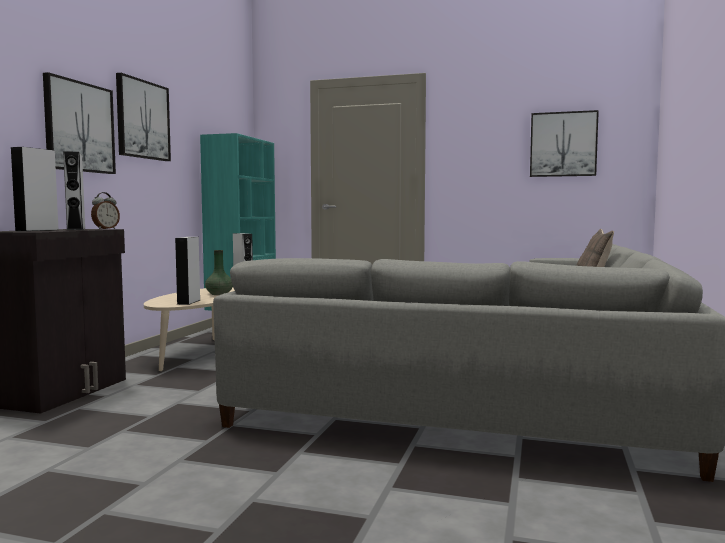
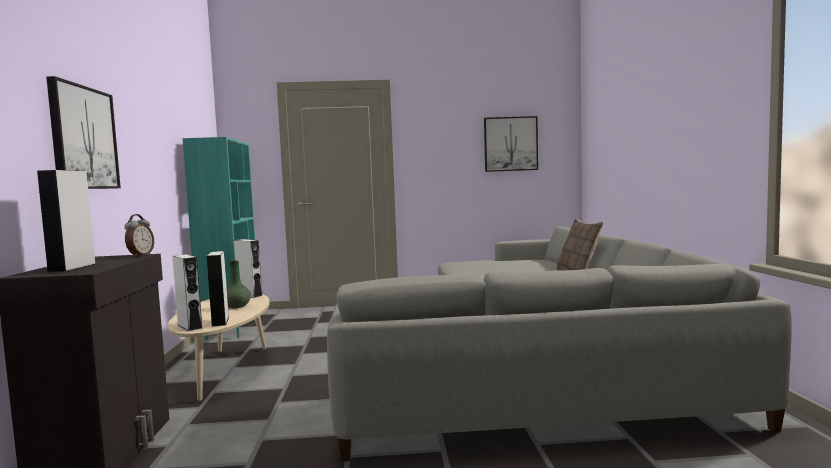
camera: 20 degrees left, 0 degrees up
(76, 229) = (108, 259): grey speaker -> grey speaker (190, 326)
(142, 120) = (135, 125): picture -> none

